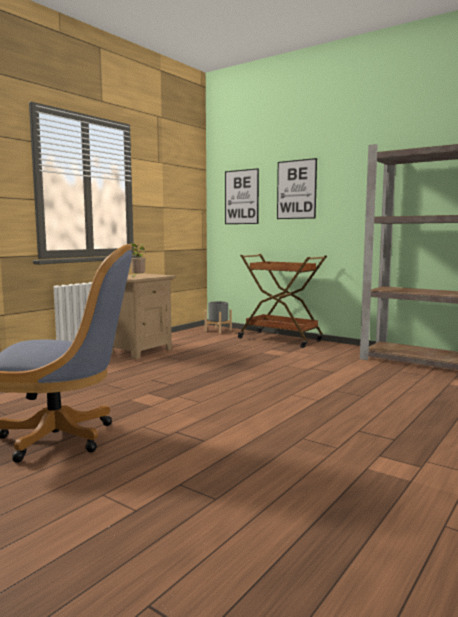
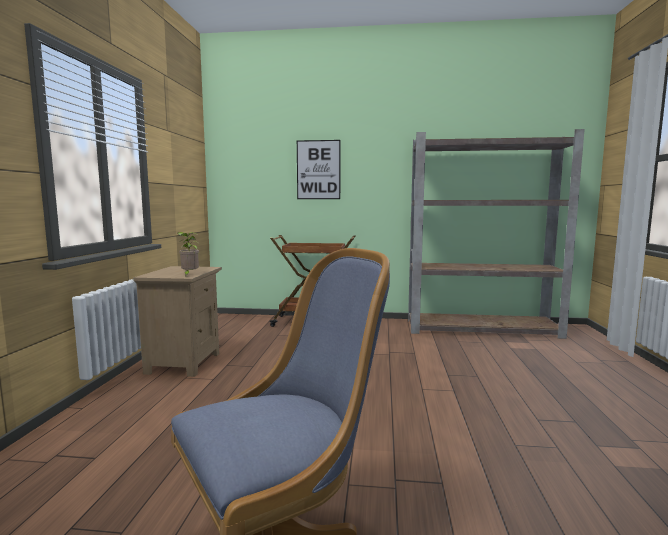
camera: 30 degrees left, 0 degrees up
(218, 330) = (236, 319): grey planter -> none
(241, 197) = (253, 175): picture -> none

